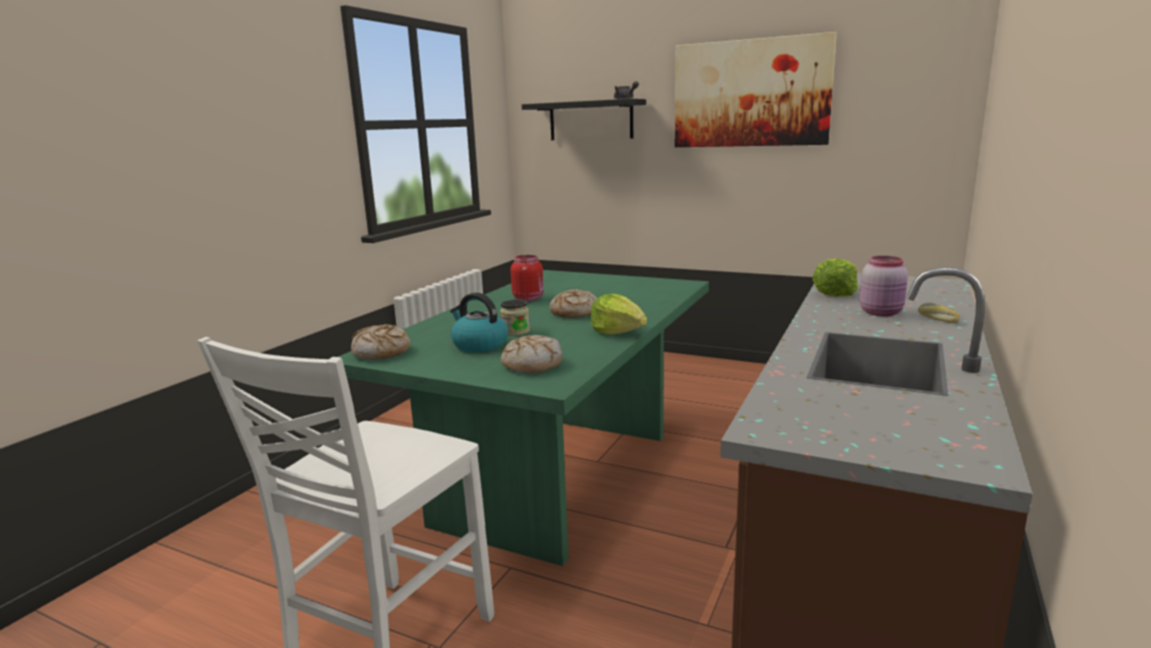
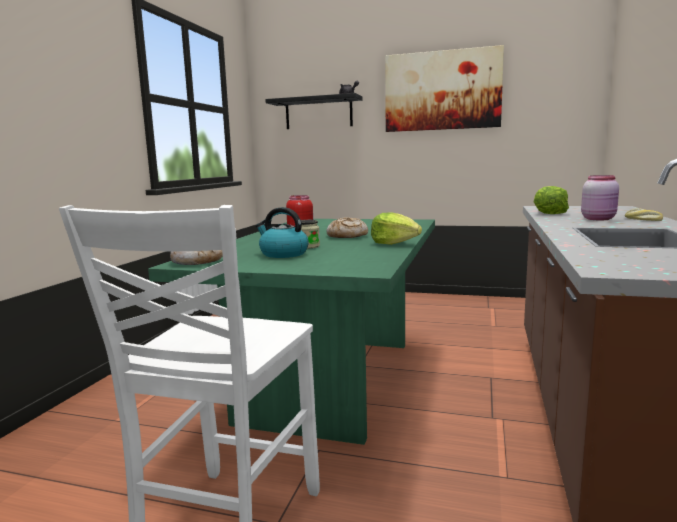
camera: 10 degrees left, 5 degrees down
(532, 364) = (341, 261): bread -> none

